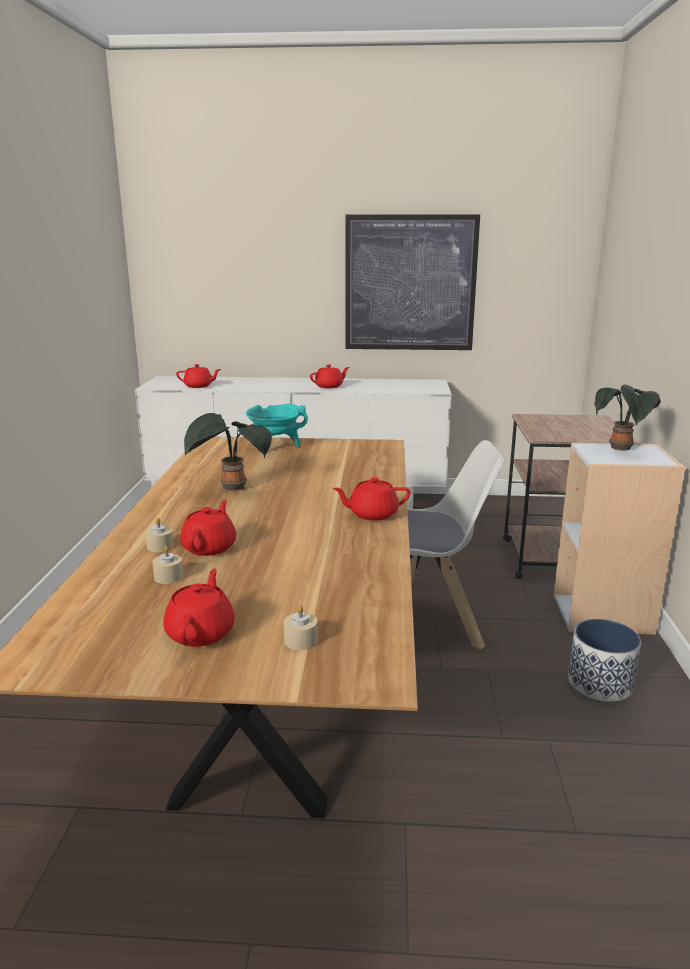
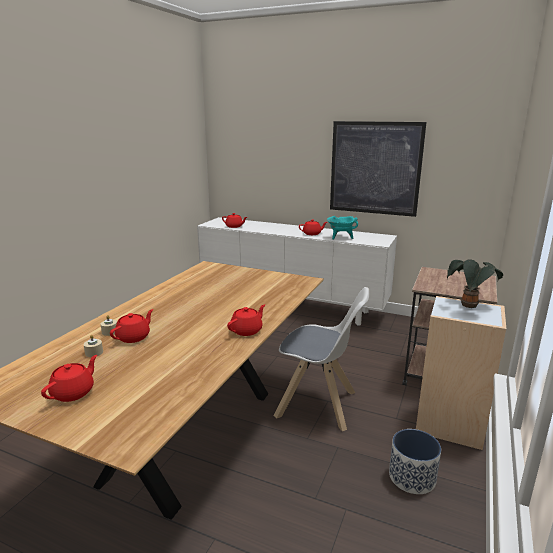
camera: 20 degrees right, 0 degrees up
(231, 488) = (184, 299): potted plant -> none
(276, 447) = (239, 274): turquoise cooking pot -> turquoise cooking pot (340, 237)
(301, 640) = (118, 410): beige candle -> none
(372, 514) = (247, 330): red teapot -> red teapot turned 120 degrees clockwise

